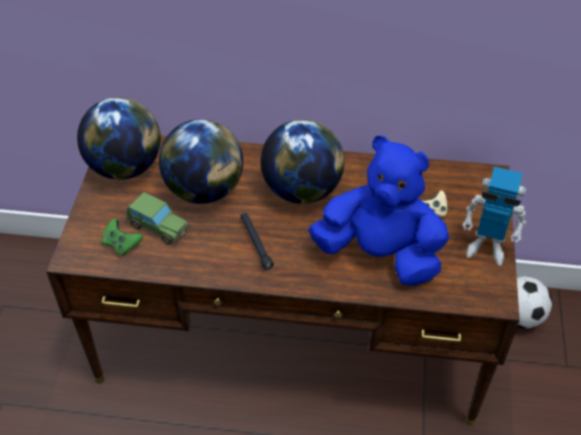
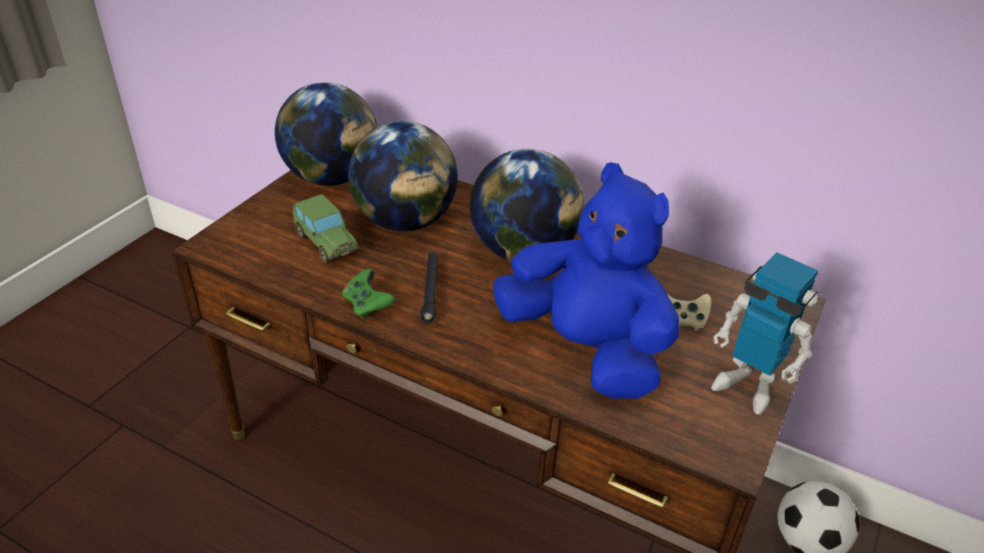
camera: 20 degrees right, 10 degrees down
(121, 244) = (272, 248): green game controller -> green game controller (367, 305)

